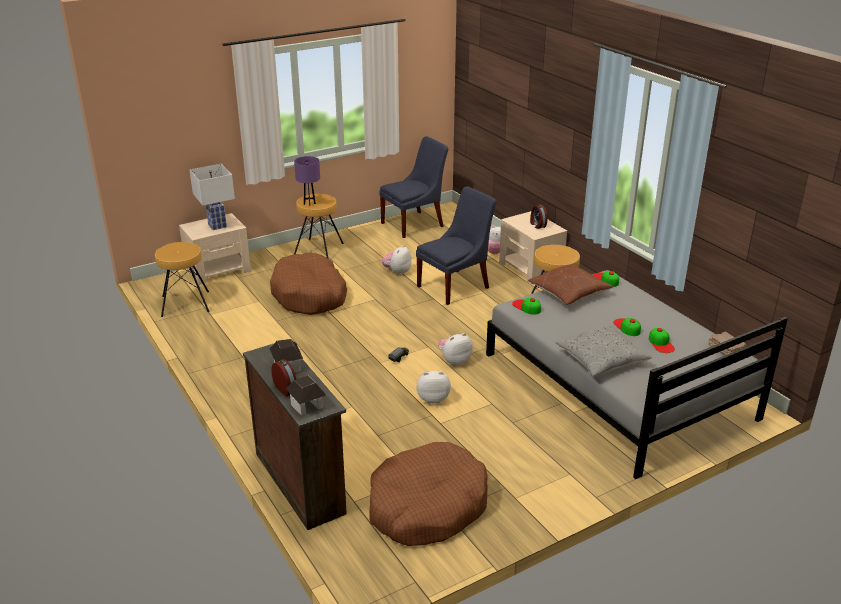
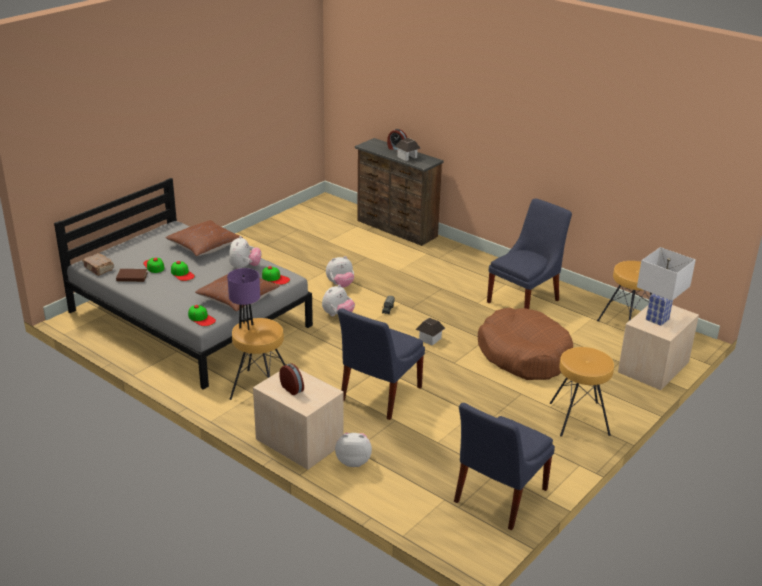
camera: 160 degrees right, 0 degrees up
(249, 343) = (525, 300): none -> blue chair
(307, 406) = (377, 144): toy house -> toy house (430, 339)
(309, 204) = (587, 351): purple table lamp -> purple table lamp (246, 326)
(397, 272) = (458, 403): plush toy -> plush toy (245, 267)
(427, 506) = (311, 230): brown dog bed -> none
(601, 360) = (204, 246): grey pillow -> brown pillow
(683, 333) = (132, 277): none -> brown book

